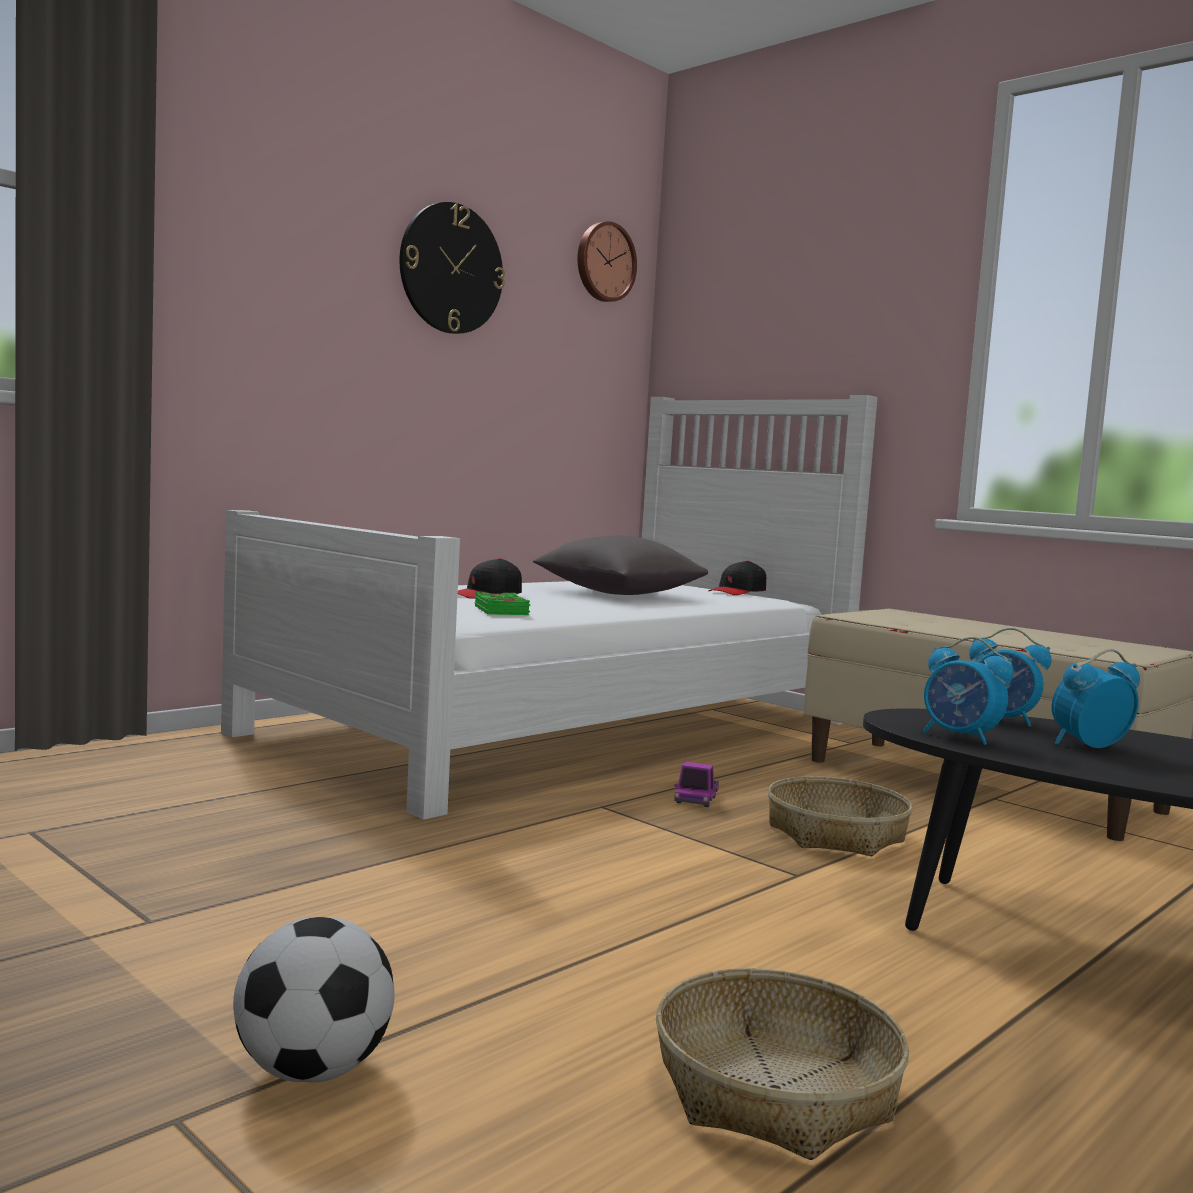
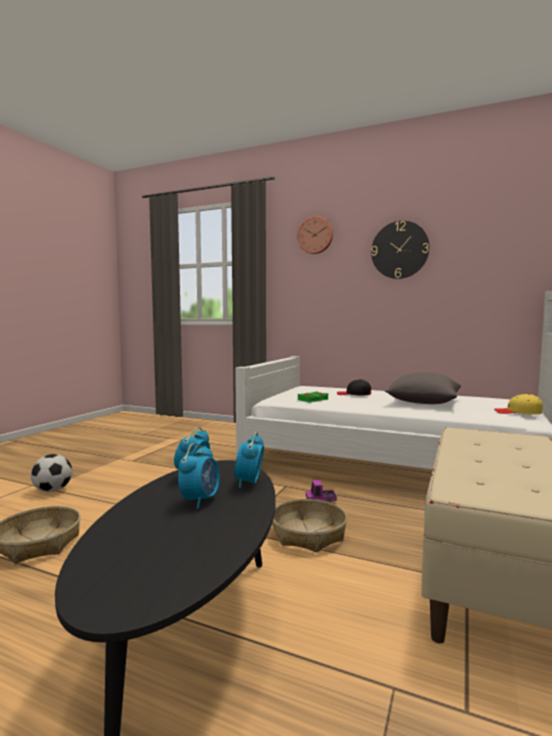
camera: 70 degrees right, 0 degrees up
(604, 262) = (511, 220): wall clock -> wall clock (315, 235)
(737, 592) = (518, 412): black cap -> yellow cap
(1088, 746) = (200, 500): alarm clock -> alarm clock turned 60 degrees clockwise

